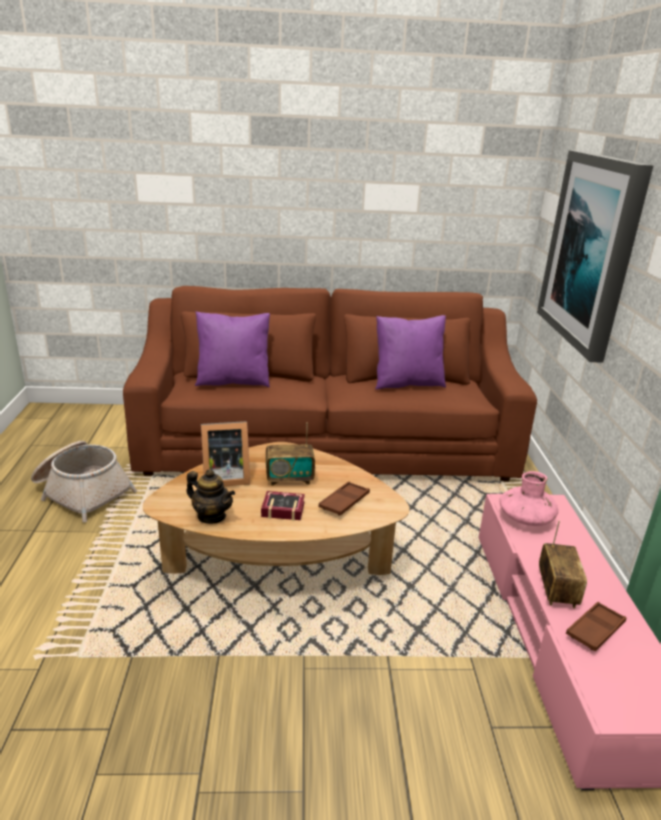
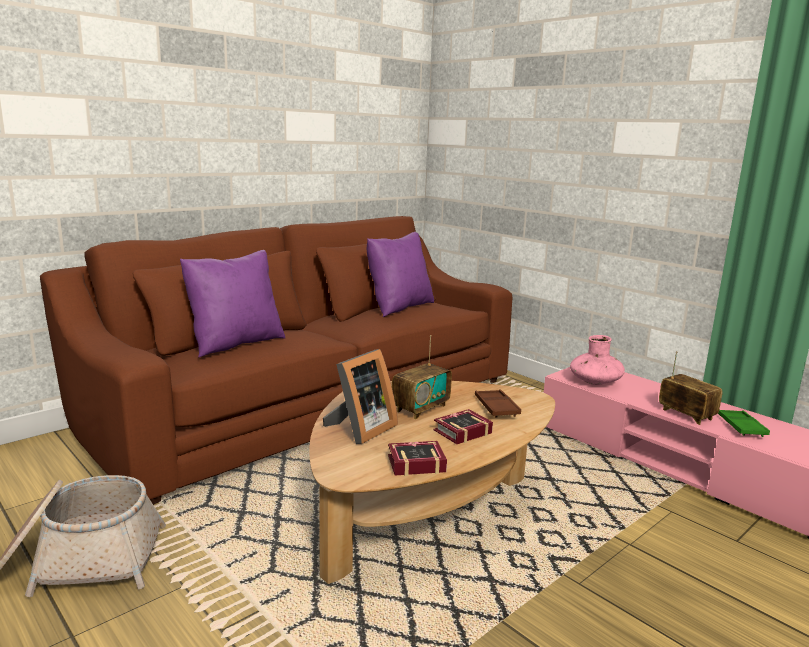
camera: 40 degrees left, 10 degrees down
(211, 516) = (413, 463): teapot -> book
(591, 251) = (528, 154): picture -> none
(595, 630) = (741, 426): brown tray -> green tray

